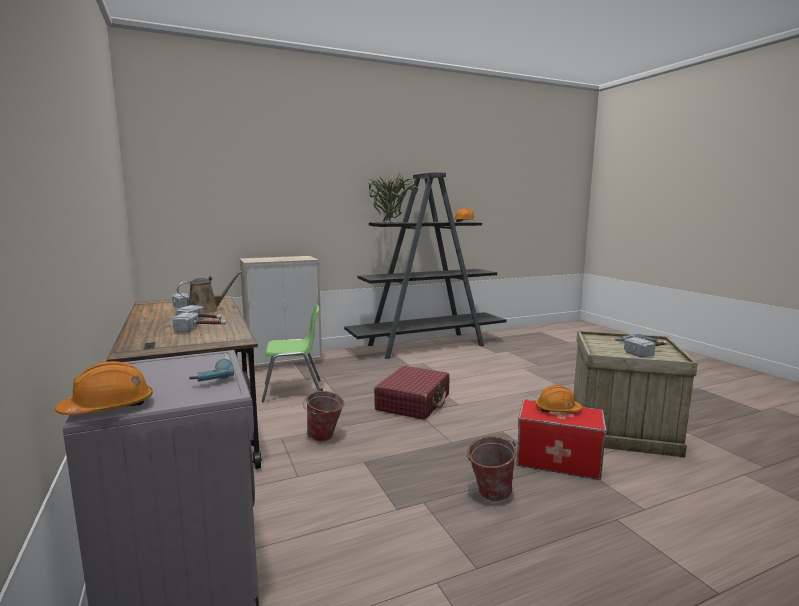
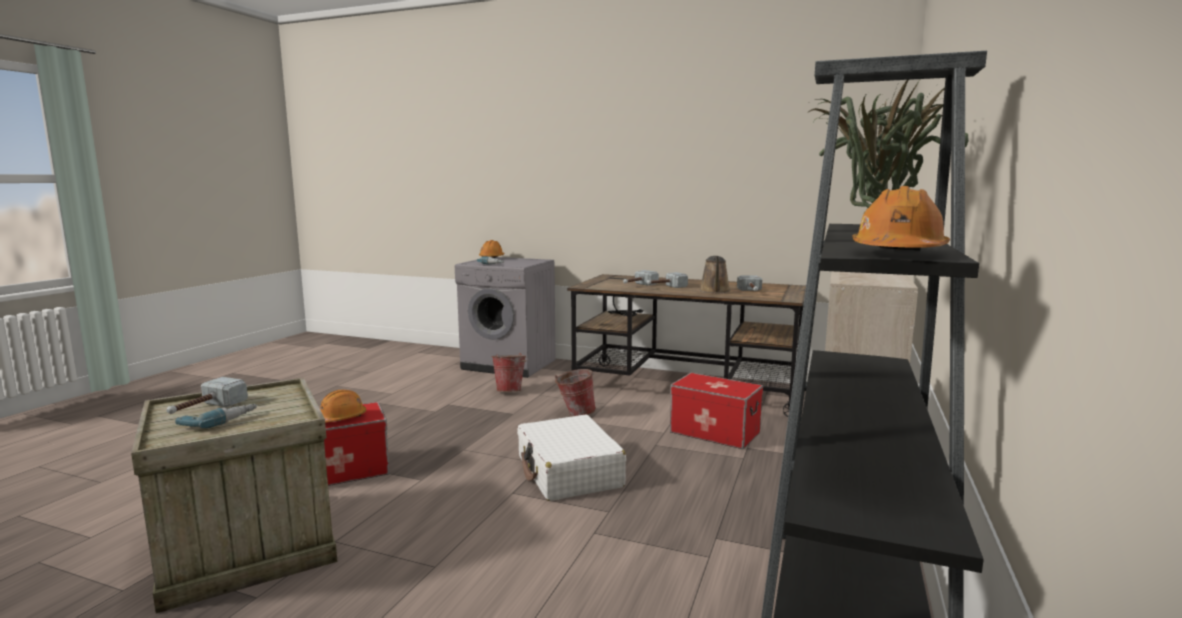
camera: 135 degrees right, 0 degrees up
(294, 390) = (714, 432): green chair -> storage box
(413, 402) = (569, 472): red suitcase -> white suitcase
(488, 495) = (391, 428): bucket -> bucket (510, 391)

